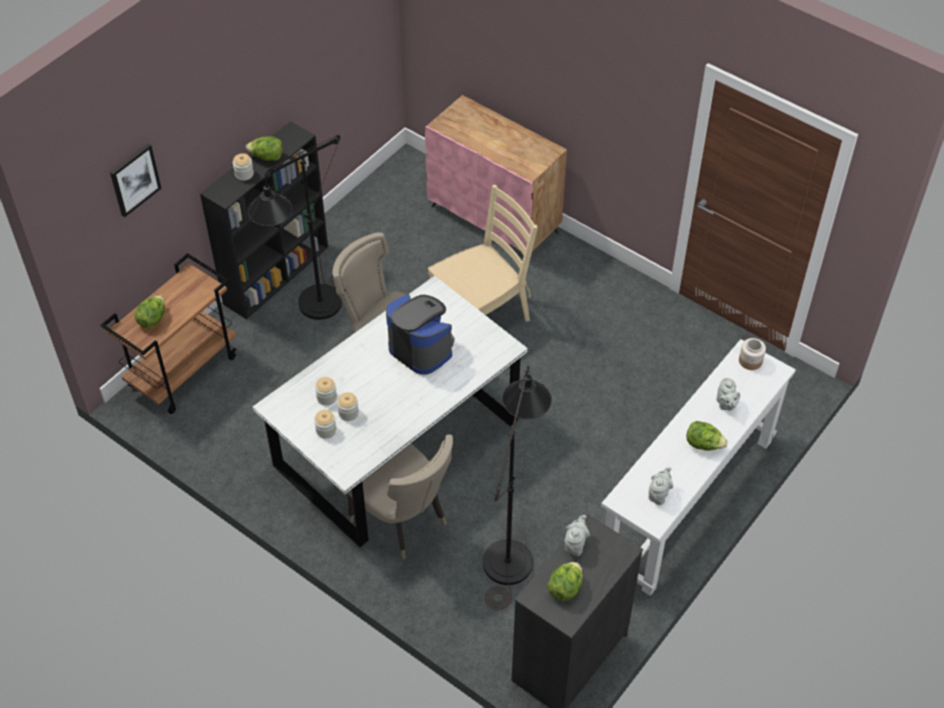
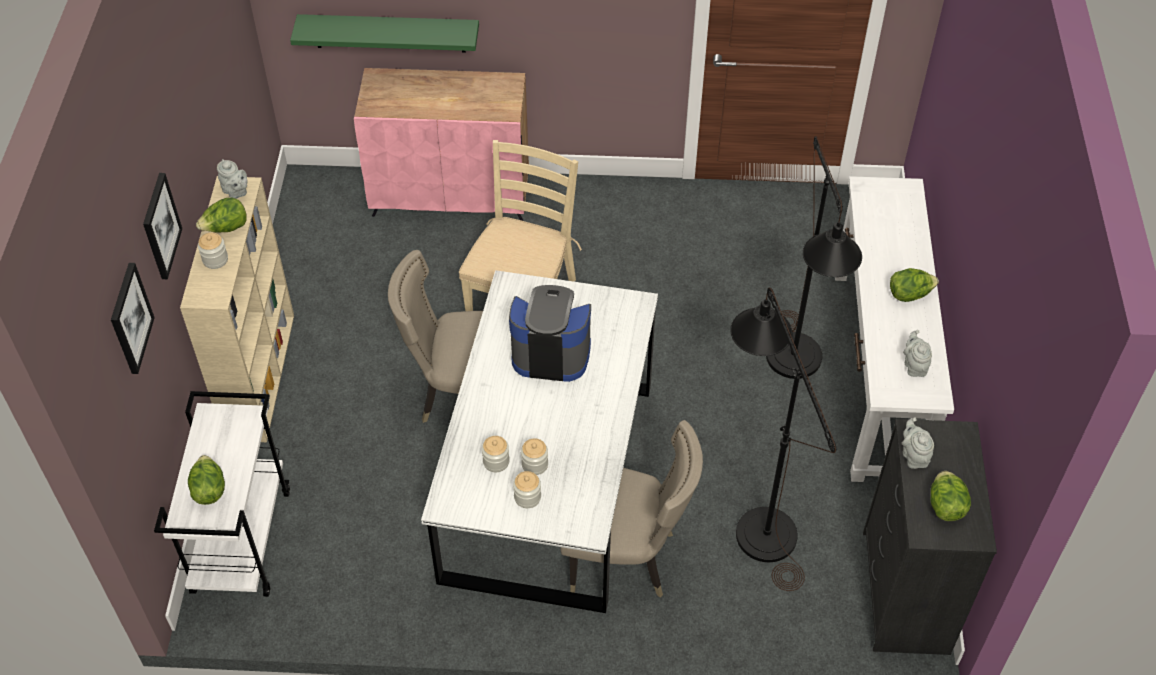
camera: 35 degrees left, 0 degrees up
(183, 371) = (241, 540): brown cart -> white cart
(199, 132) = (160, 226): none -> picture
(277, 274) = (260, 374): black bookcase -> beige bookcase
(312, 311) = (335, 393): black floor lamp -> black floor lamp (795, 369)
(482, 76) = (389, 33): none -> green shelf
(725, 404) = (893, 245): grey teapot -> grey teapot (236, 192)
(750, 361) = (877, 192): jar -> none

